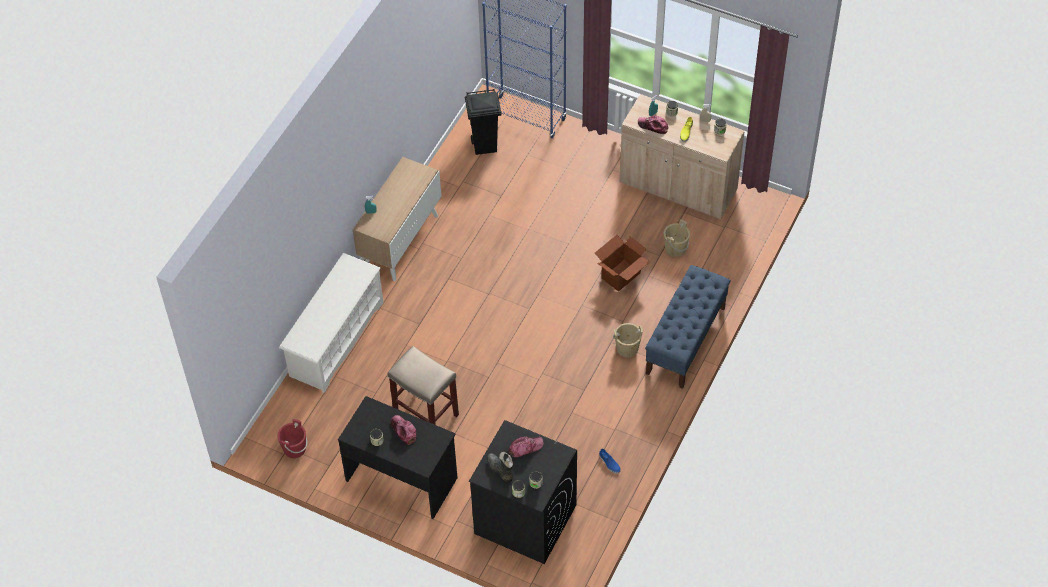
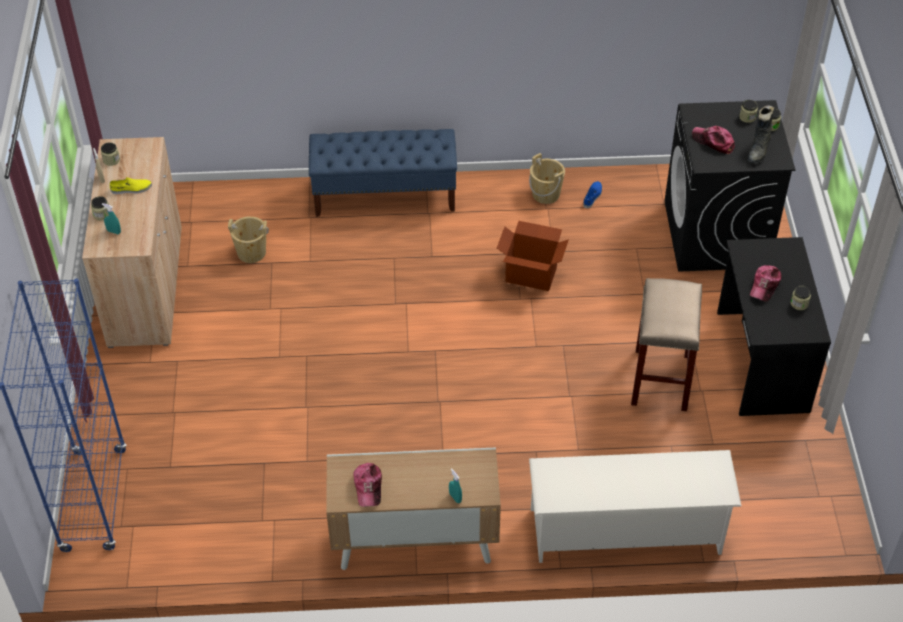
camera: 120 degrees left, 5 degrees down
(294, 448) = (814, 488): red bucket -> none
(485, 146) = (178, 525): black trash can -> none
(621, 276) = (326, 285): cardboard box -> cardboard box (531, 274)
(627, 348) = (430, 239): beige bucket -> beige bucket (546, 194)
(653, 126) = (138, 223): cap -> cap (368, 487)

